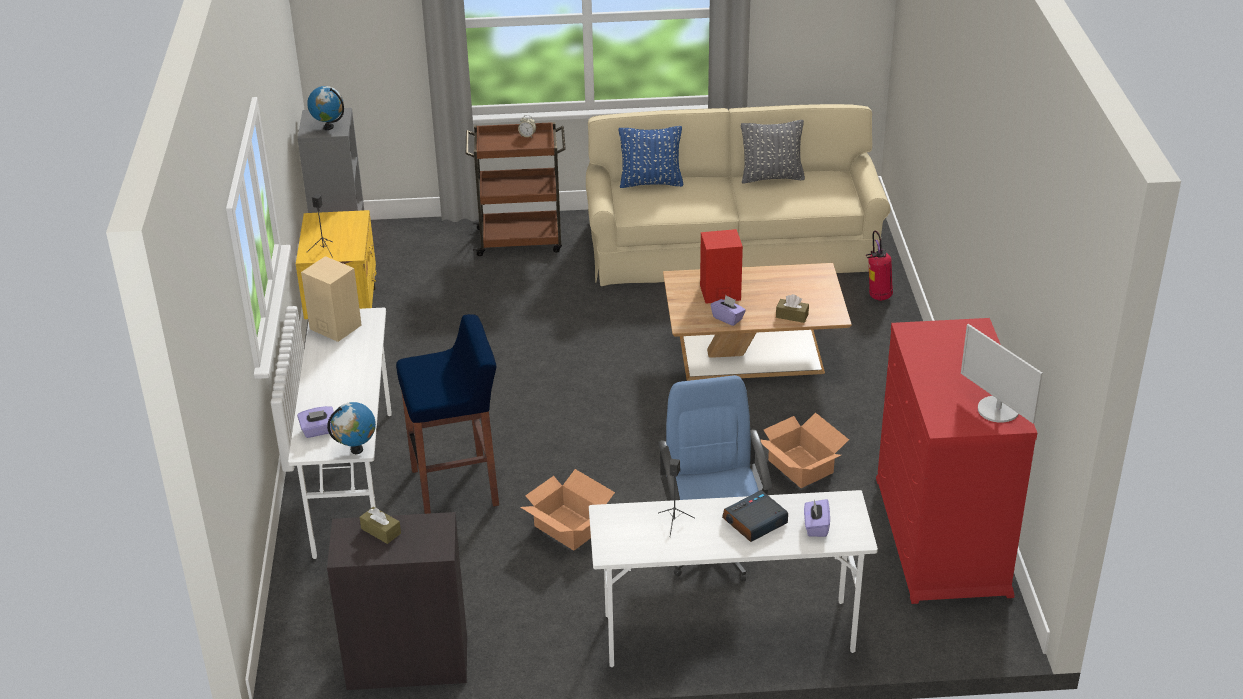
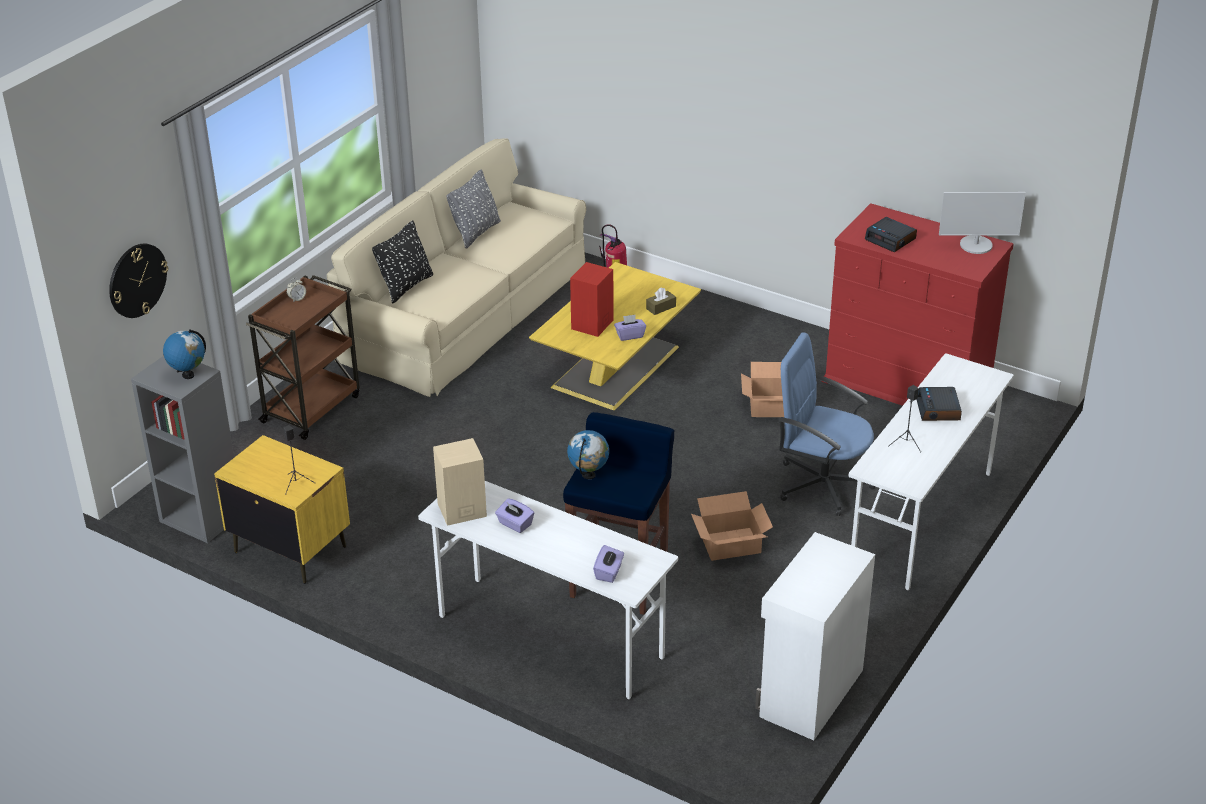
camera: 55 degrees left, 0 degrees up
(356, 449) = (658, 561): globe -> globe (588, 475)
(369, 42) = (137, 280): none -> wall clock
(381, 531) = (803, 577): brown tissue box -> none
(406, 661) = (809, 693): black cabinet -> white cabinet
(651, 183) = (406, 286): blue pillow -> black pillow
(753, 353) = (617, 365): brown coffee table -> yellow coffee table
(816, 526) = (967, 387): purple tissue box -> purple tissue box (515, 524)
(936, 354) = (891, 239): none -> alarm clock

